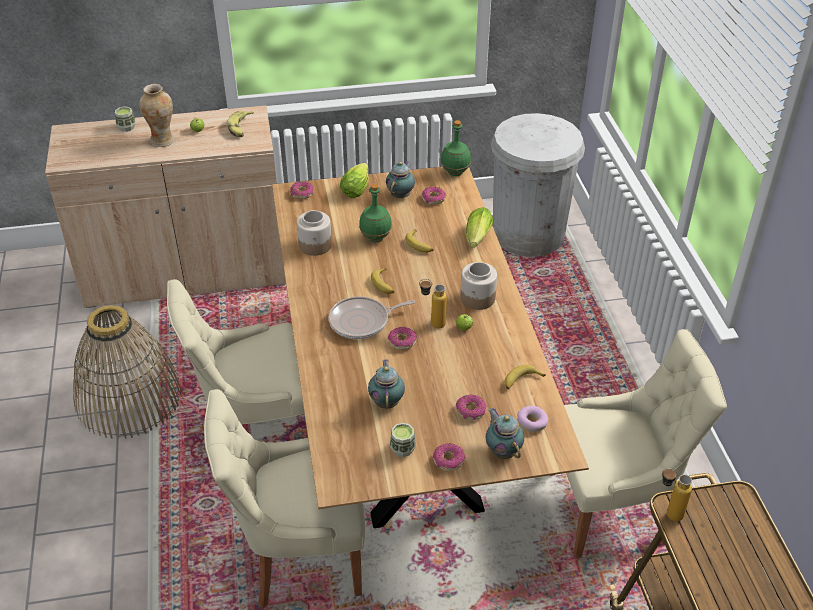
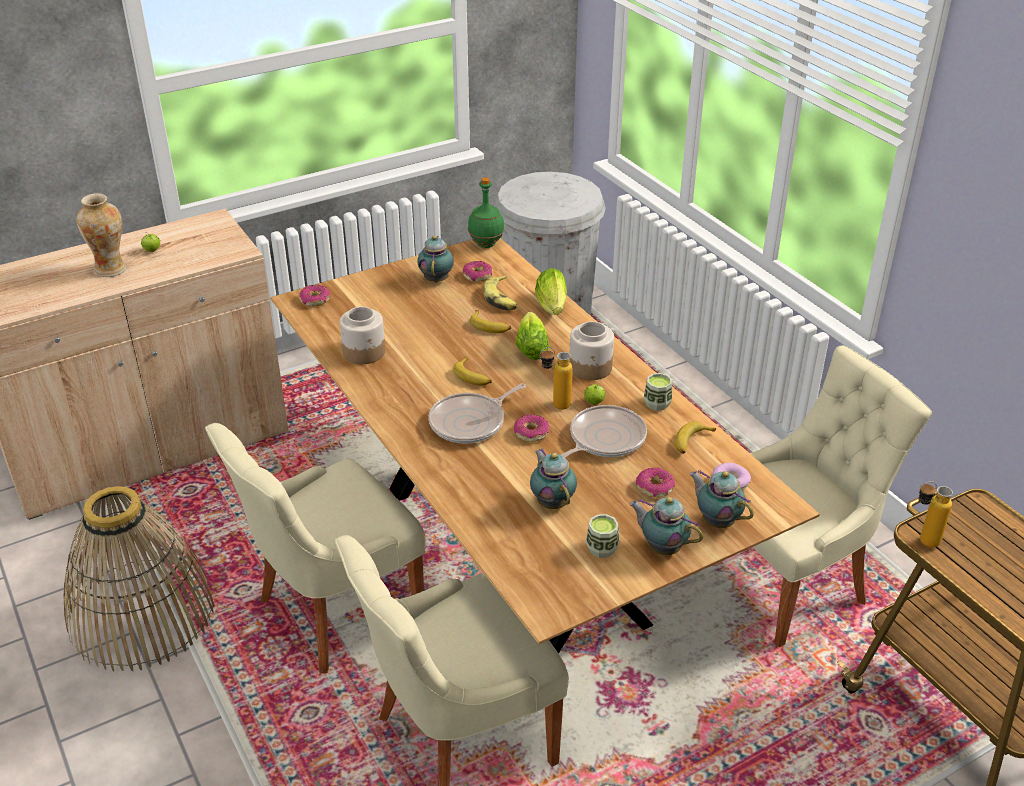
camera: 20 degrees left, 5 degrees down
(126, 127) = (52, 263): cup -> cup (657, 403)
(241, 128) = (207, 238): banana -> banana (501, 299)
(357, 188) = (379, 281): lettuce -> lettuce (532, 346)
(376, 238) = (434, 329): green bottle -> none
(448, 460) = (662, 547): donut -> teapot
(454, 361) = (604, 439): none -> frying pan

